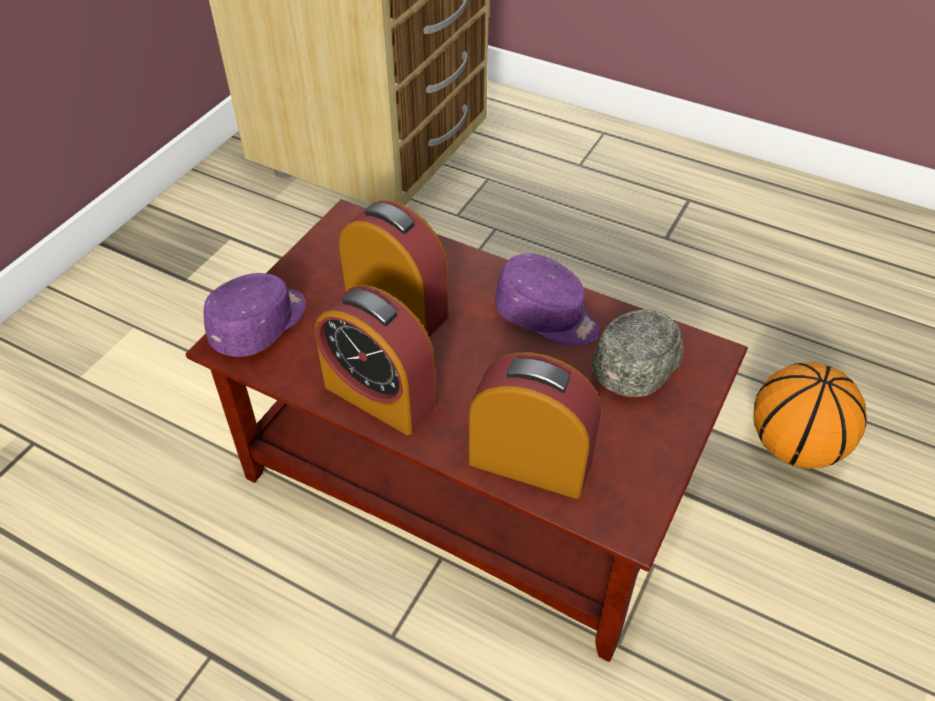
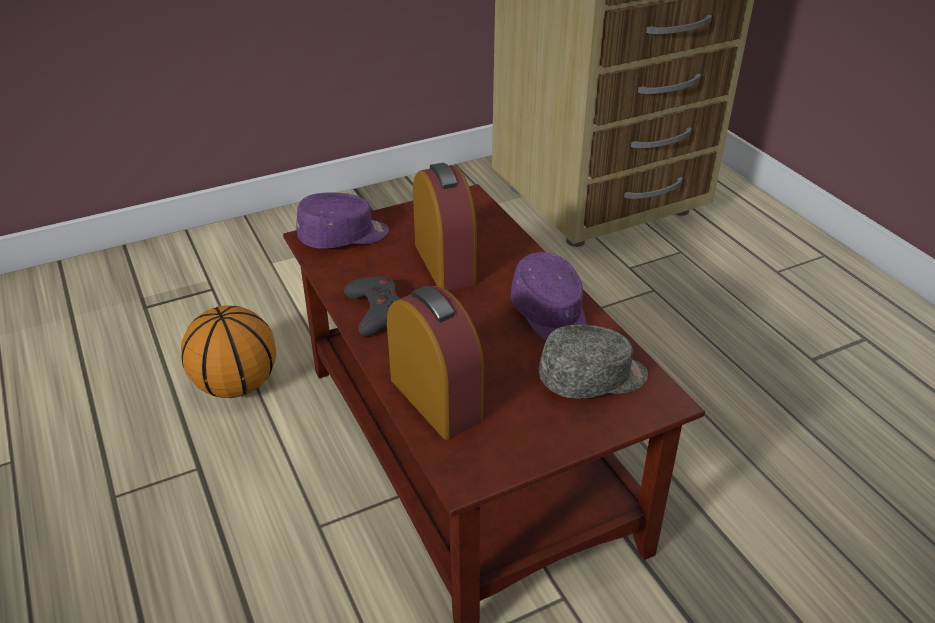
camera: 35 degrees right, 10 degrees down
(380, 395) = (376, 310): alarm clock -> grey game controller
(794, 446) = (790, 583): basketball -> basketball (236, 385)

